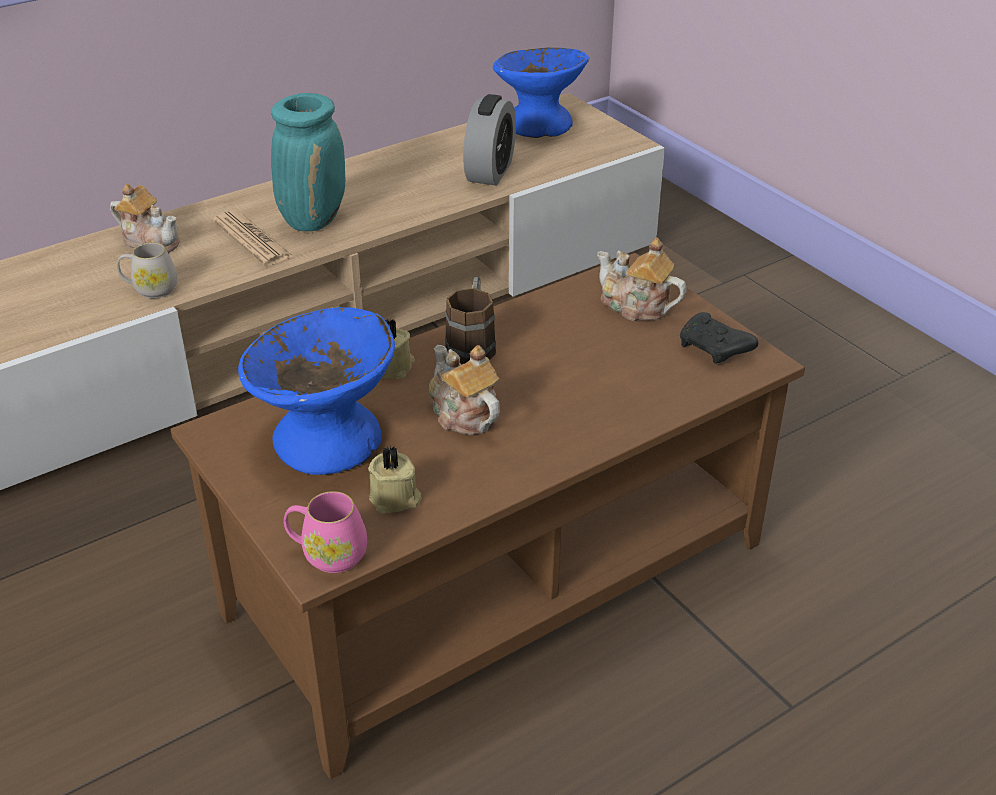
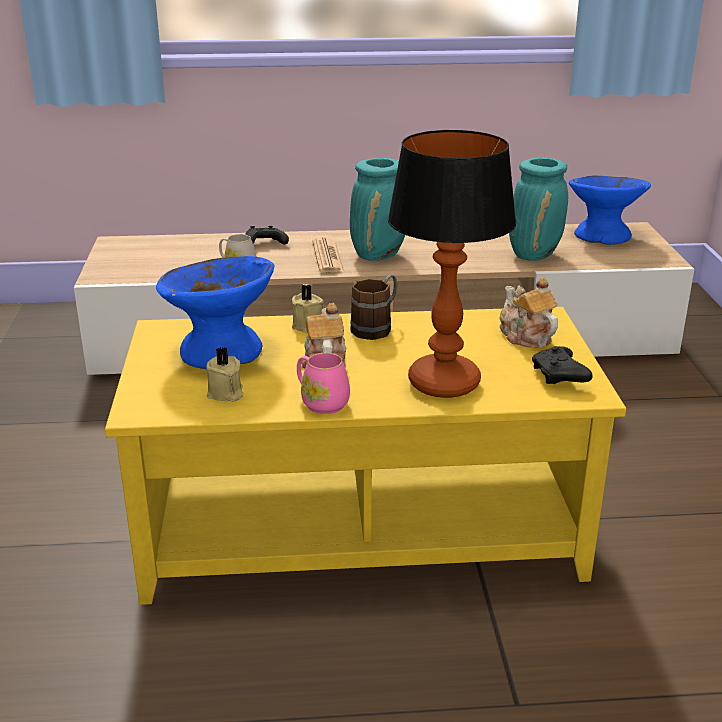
camera: 30 degrees right, 10 degrees down
(151, 241) = (264, 244): teapot -> black game controller
(327, 554) = (150, 408): pink mug -> pink mug (320, 402)
(490, 171) = (534, 255): alarm clock -> turquoise vase
(499, 582) = (360, 532): brown coffee table -> yellow coffee table
(612, 396) = (444, 382): none -> table lamp

